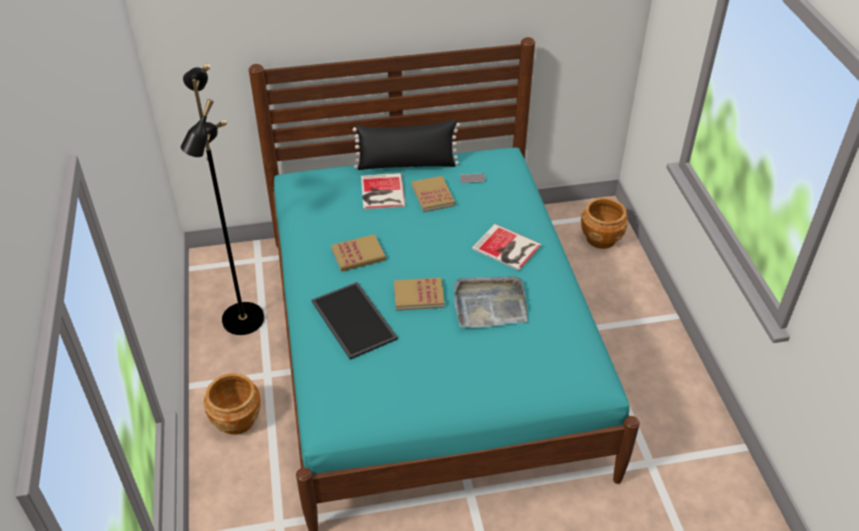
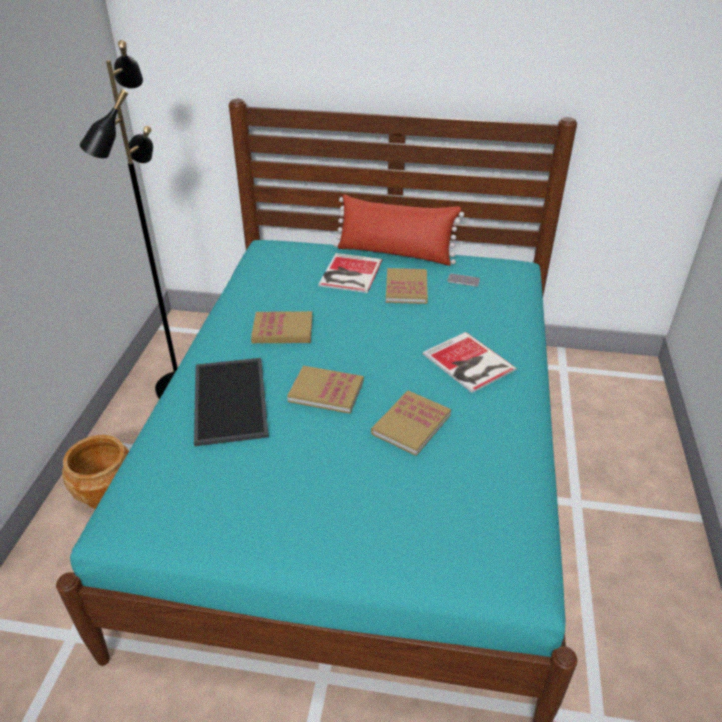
camera: 20 degrees right, 5 degrees down
(407, 164) = (395, 253): black pillow -> red pillow
(489, 304) = (411, 424): grey tray -> book
(601, 238) = (624, 399): brown planter -> none

